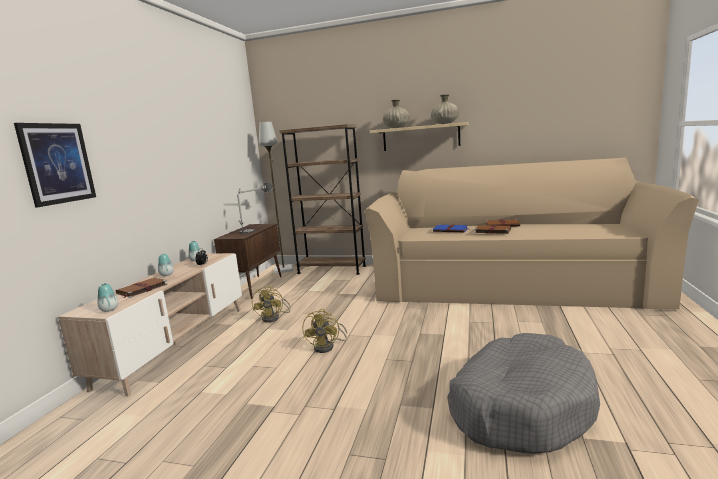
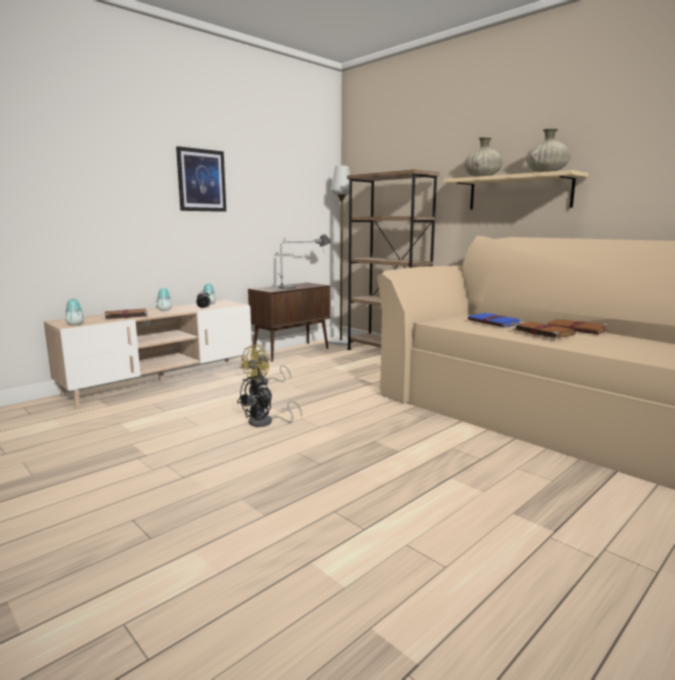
camera: 30 degrees right, 0 degrees up
(57, 163) = (65, 183): picture -> picture (201, 180)
(328, 347) = (266, 422): yellow fan -> black fan
(520, 406) = (356, 557): grey dog bed -> none

